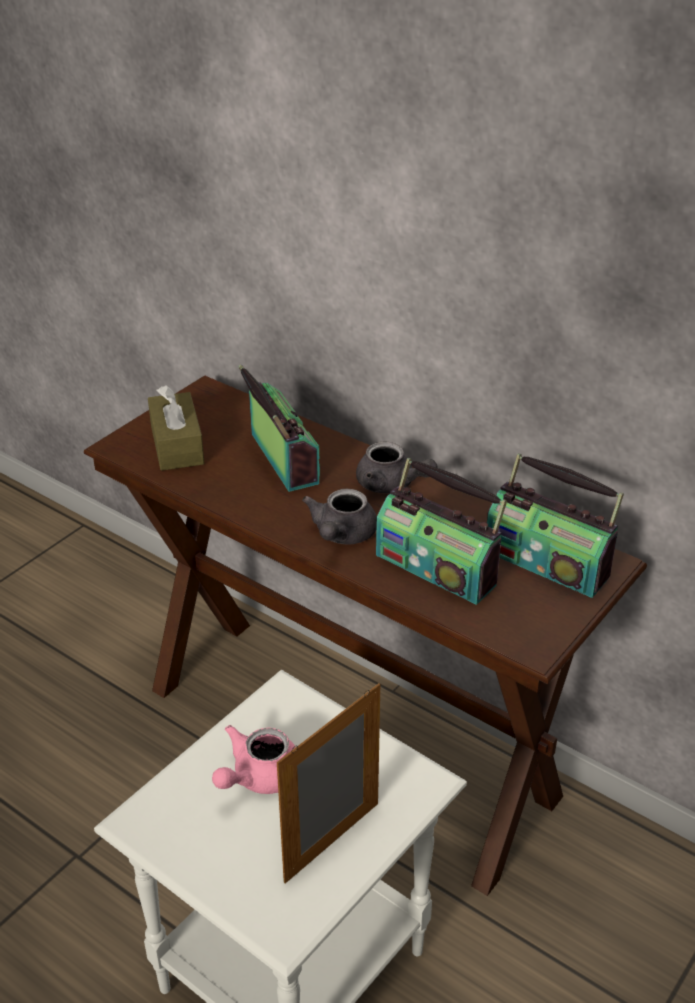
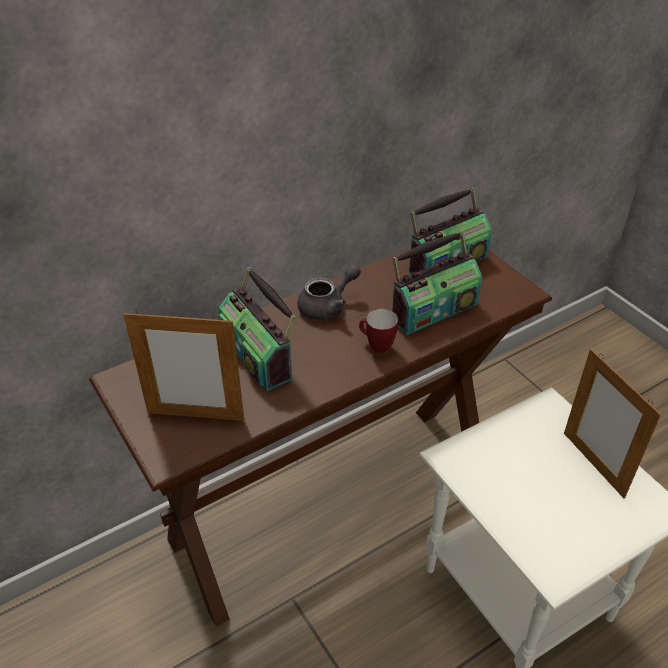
camera: 70 degrees left, 5 degrees up
(177, 445) = (195, 416): brown tissue box -> picture frame
(258, 777) = (527, 490): pink teapot -> none
(281, 459) = (258, 355): radio -> radio turned 120 degrees counterclockwise
(341, 535) = (376, 346): grey teapot -> mug

